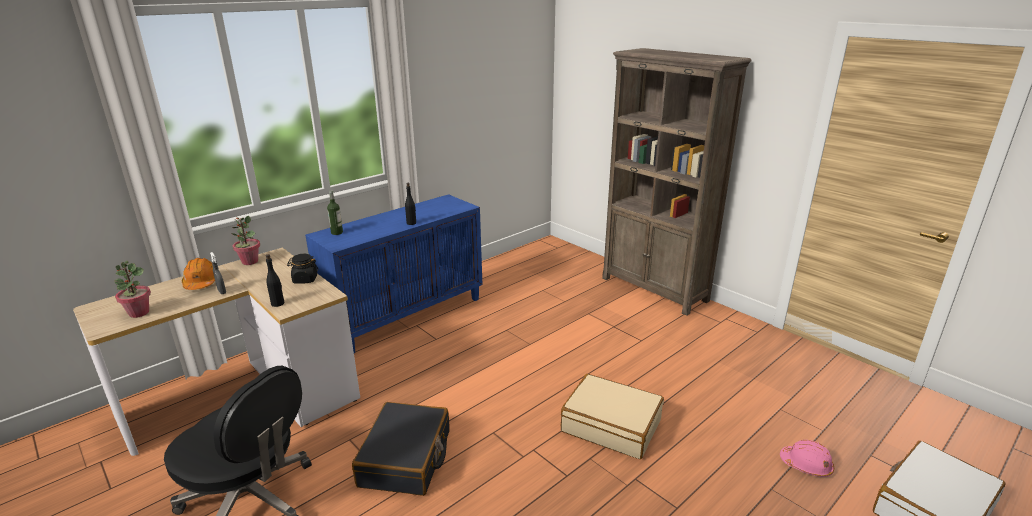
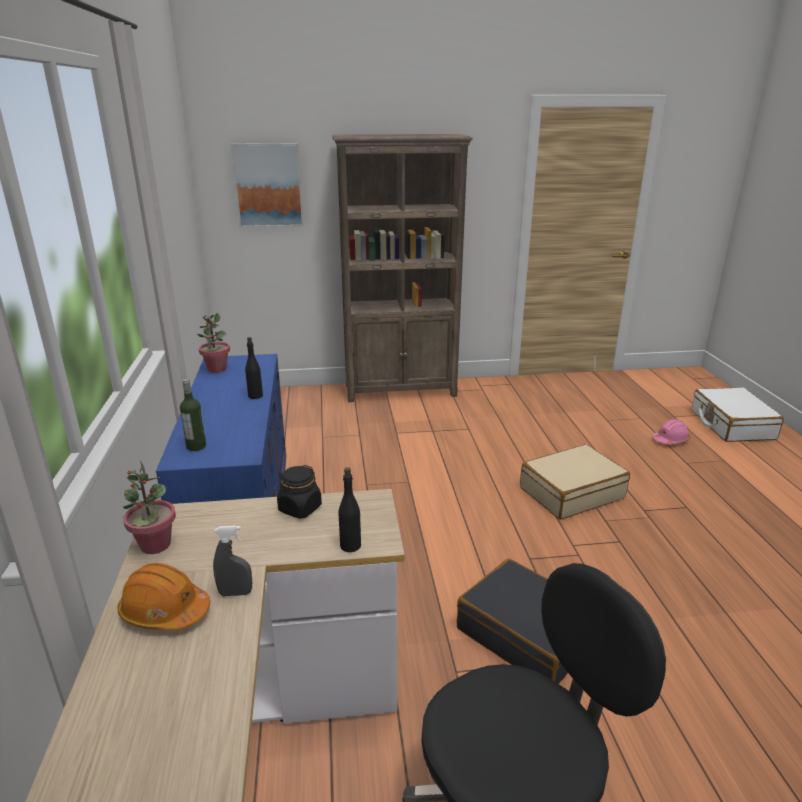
camera: 55 degrees left, 0 degrees up
(139, 313) = (193, 713): potted plant -> potted plant (217, 369)
(595, 84) = (268, 185): none -> picture

